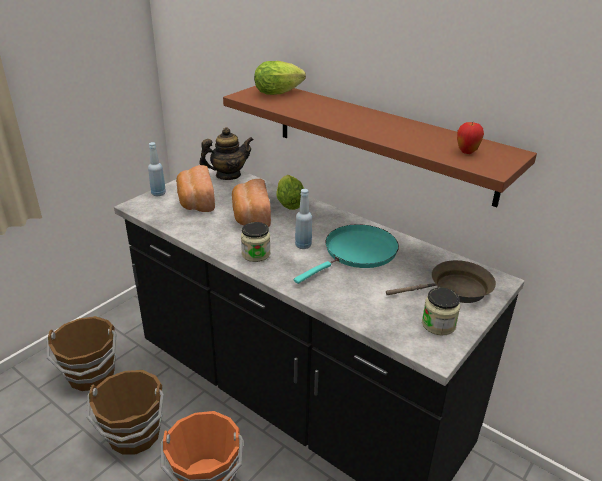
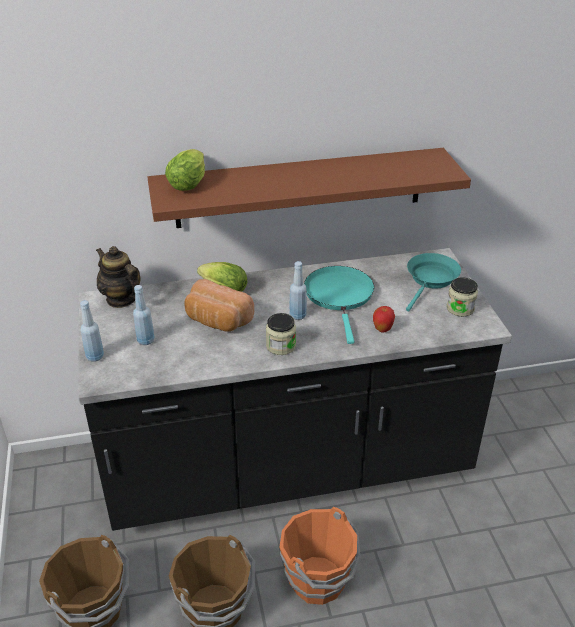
camera: 50 degrees left, 5 degrees up
(195, 202) = (146, 340): bread -> blue bottle
(228, 175) = (121, 299): teapot -> teapot turned 60 degrees counterclockwise
(455, 289) = (431, 280): brown frying pan -> turquoise frying pan
(467, 152) = (414, 168): apple -> apple (382, 330)

